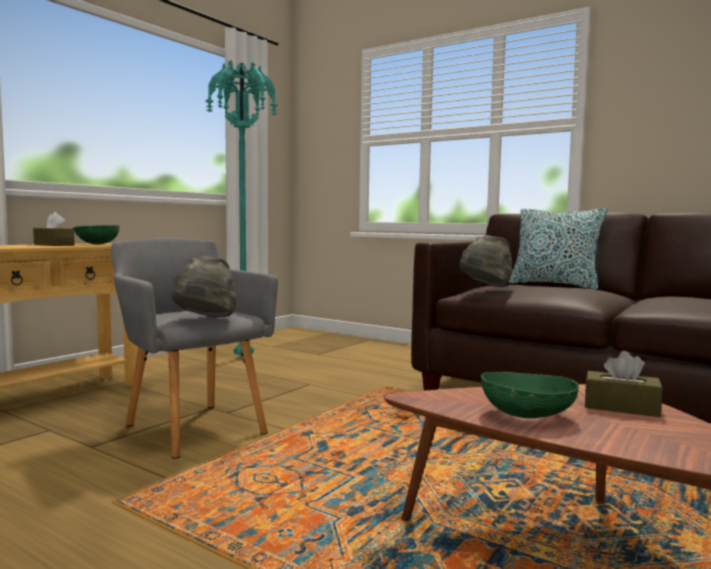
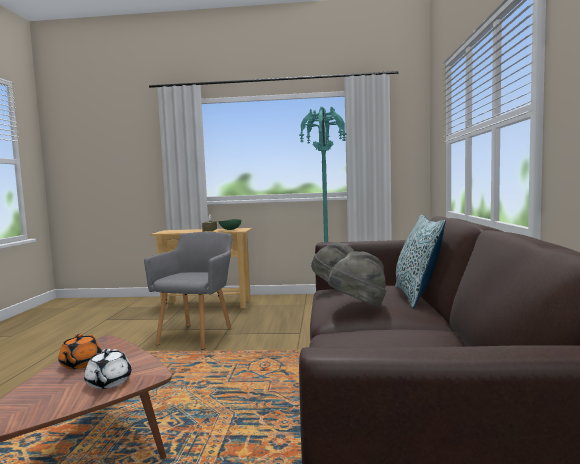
camera: 60 degrees right, 0 degrees up
(204, 320) = (179, 279): grey hat -> grey hat (358, 306)
(527, 415) = (80, 364): green bowl -> orange teapot
(621, 407) = (108, 383): brown tissue box -> white teapot

